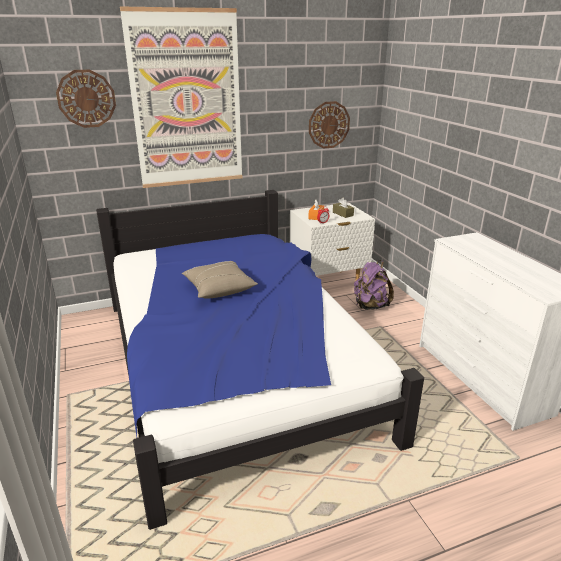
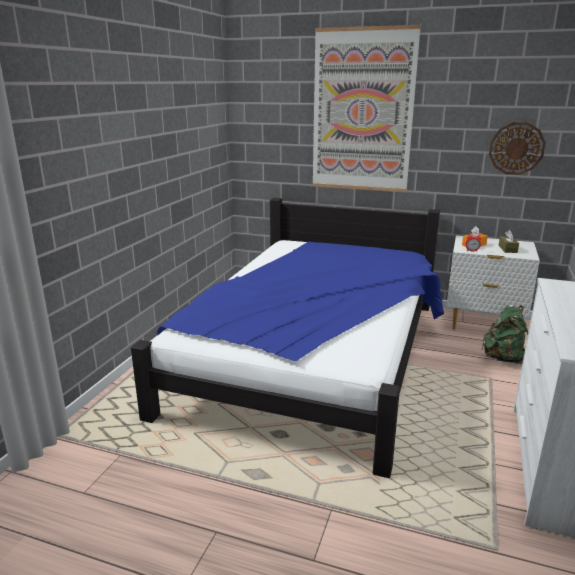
camera: 40 degrees right, 5 degrees down
(86, 99) = (280, 104): wall clock -> none
(219, 288) = (312, 276): beige pillow -> none
(370, 306) = (504, 358): purple backpack -> green backpack

